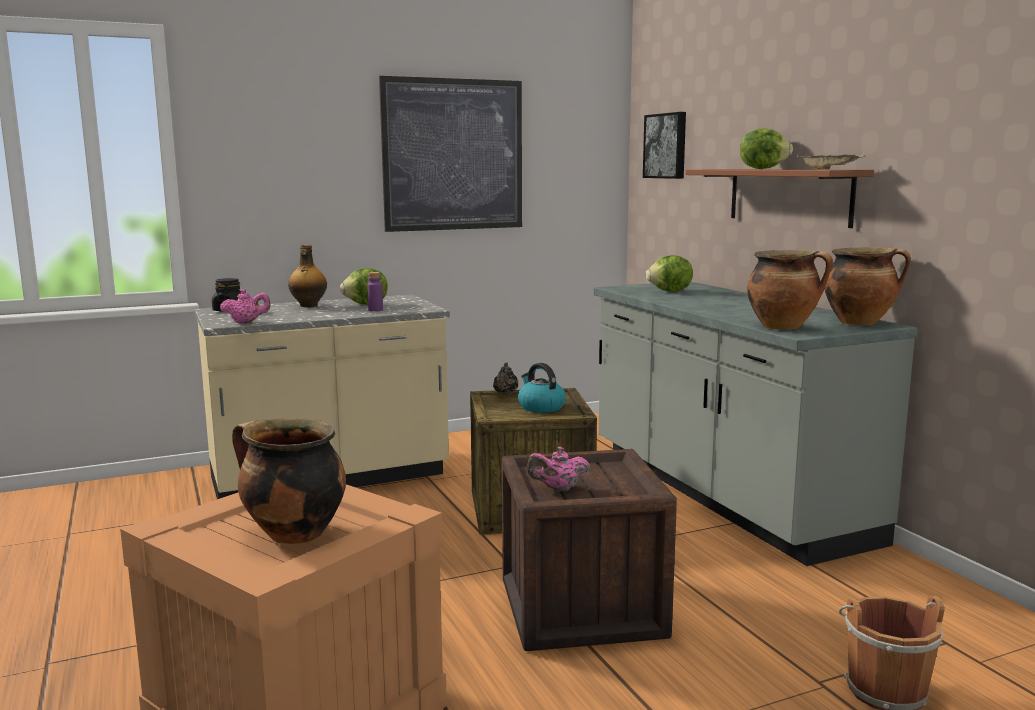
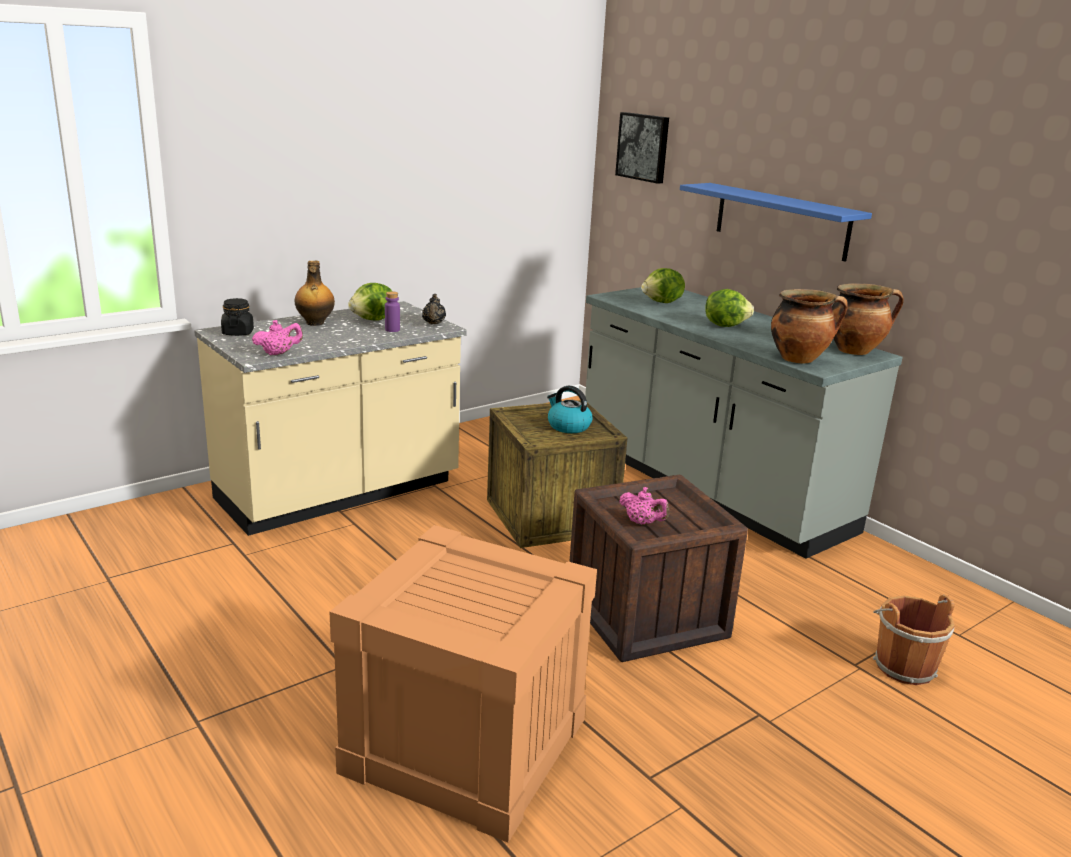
camera: 15 degrees left, 10 degrees up
(292, 534) = (484, 602): cooking pot -> none
(453, 155) = (437, 152): picture -> none
(505, 394) = (526, 411): black teapot -> black teapot (433, 323)
(558, 489) = (642, 523): pink teapot -> pink teapot turned 120 degrees counterclockwise
(763, 169) = (760, 194): lettuce -> lettuce (725, 325)
(788, 196) = (781, 221): brown shelf -> blue shelf
(830, 169) = (834, 209): beige tray -> none

